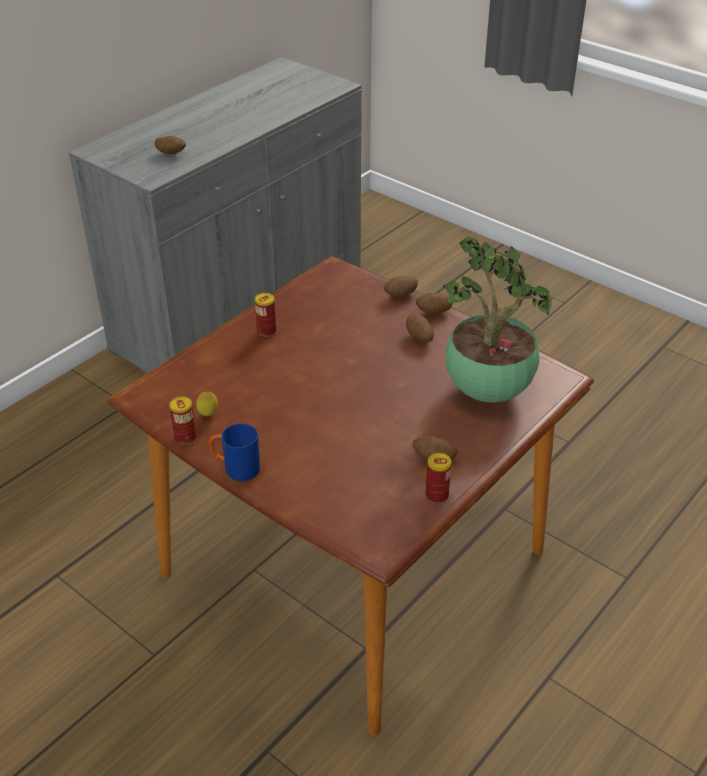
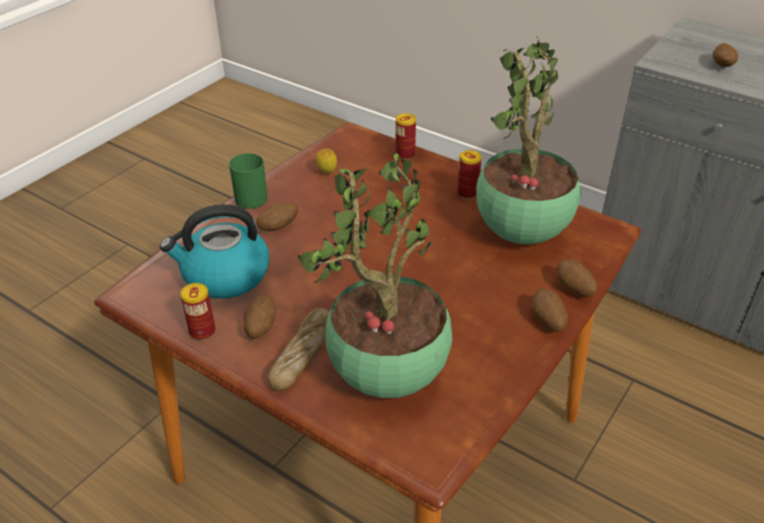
camera: 85 degrees right, 0 degrees up
(185, 437) = (295, 164): can -> can (405, 154)
(235, 469) = (252, 196): blue mug -> green mug
(331, 310) = (520, 235): none -> potted plant
(363, 484) = (224, 276): none -> kettle
(419, 338) = (487, 309): potato -> potato (278, 227)
(465, 434) = (303, 354): none -> bread

